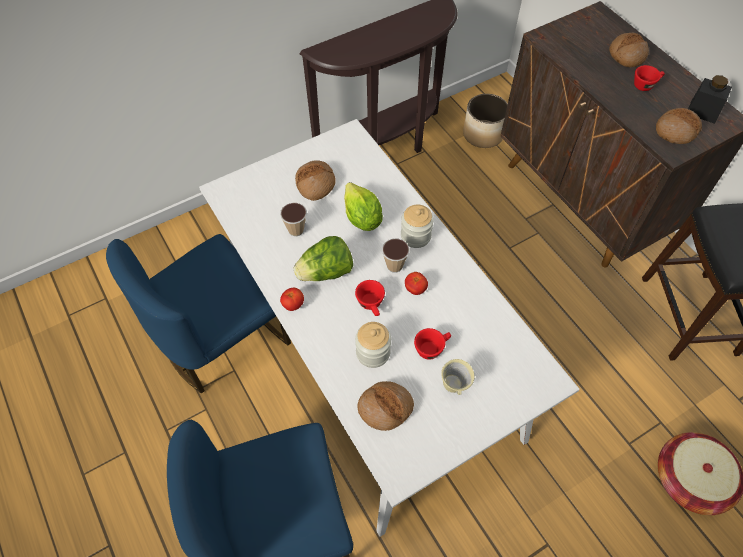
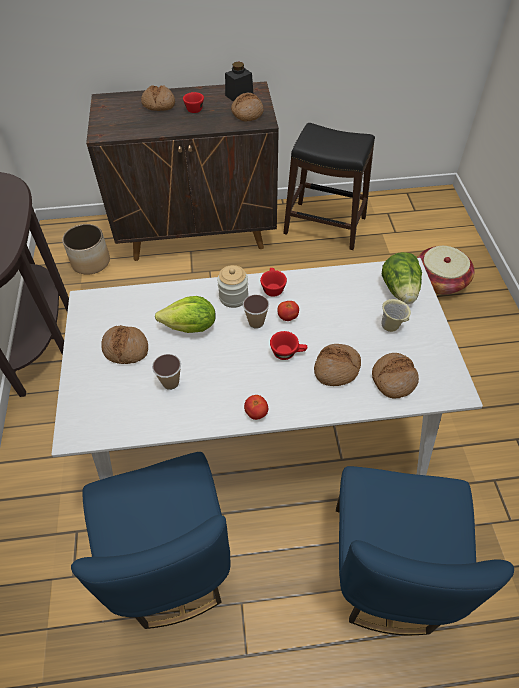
camera: 65 degrees left, 5 degrees down
(326, 272) = (234, 375): lettuce -> lettuce (400, 291)
(373, 352) = (336, 369): jar -> bread
(432, 348) = (350, 327): red cup -> red cup (272, 288)

